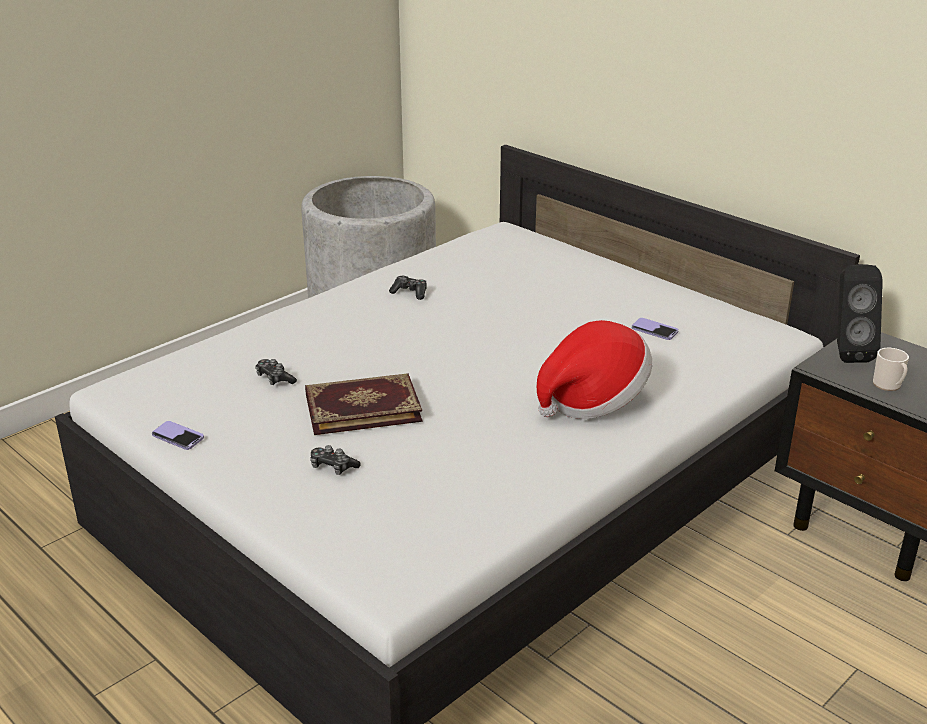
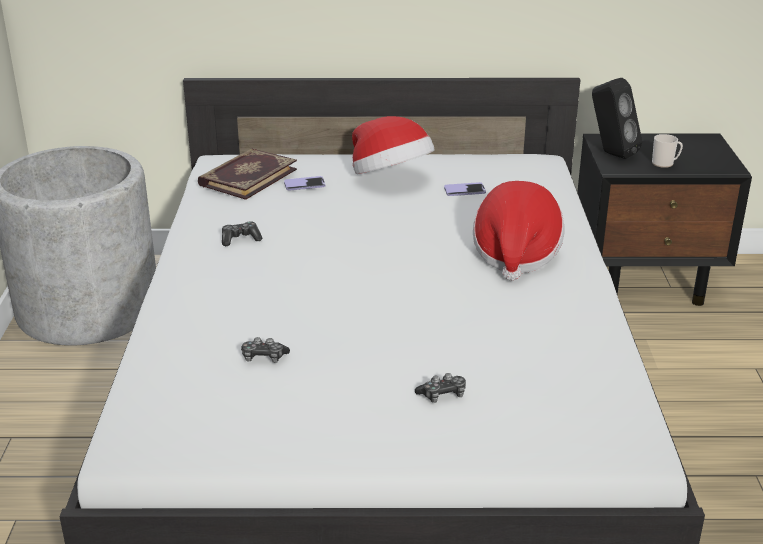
camera: 45 degrees left, 0 degrees up
(178, 437) = (274, 448): phone -> phone (304, 185)
(362, 407) = (379, 340): book -> book (247, 177)
(610, 294) = (390, 178): none -> hat

